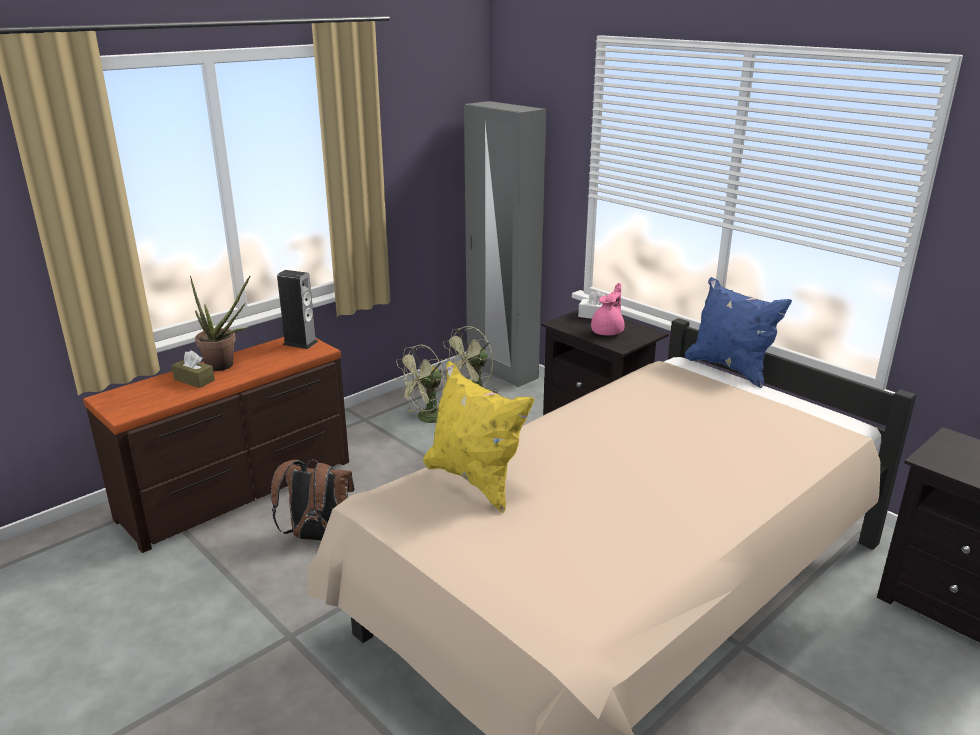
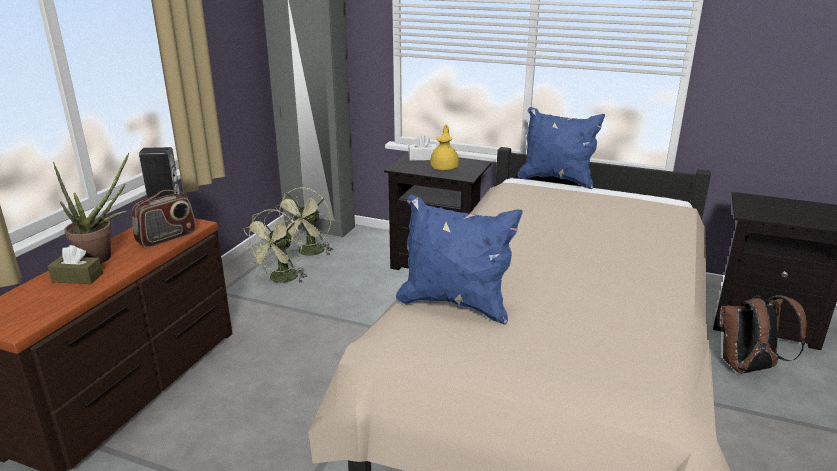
camera: 25 degrees left, 0 degrees up
(287, 357) = (167, 238): none -> radio
(317, 537) = (249, 410): brown backpack -> brown backpack (747, 368)
(475, 480) = (455, 304): yellow pillow -> blue pillow
(608, 331) = (445, 167): pink teapot -> yellow teapot

